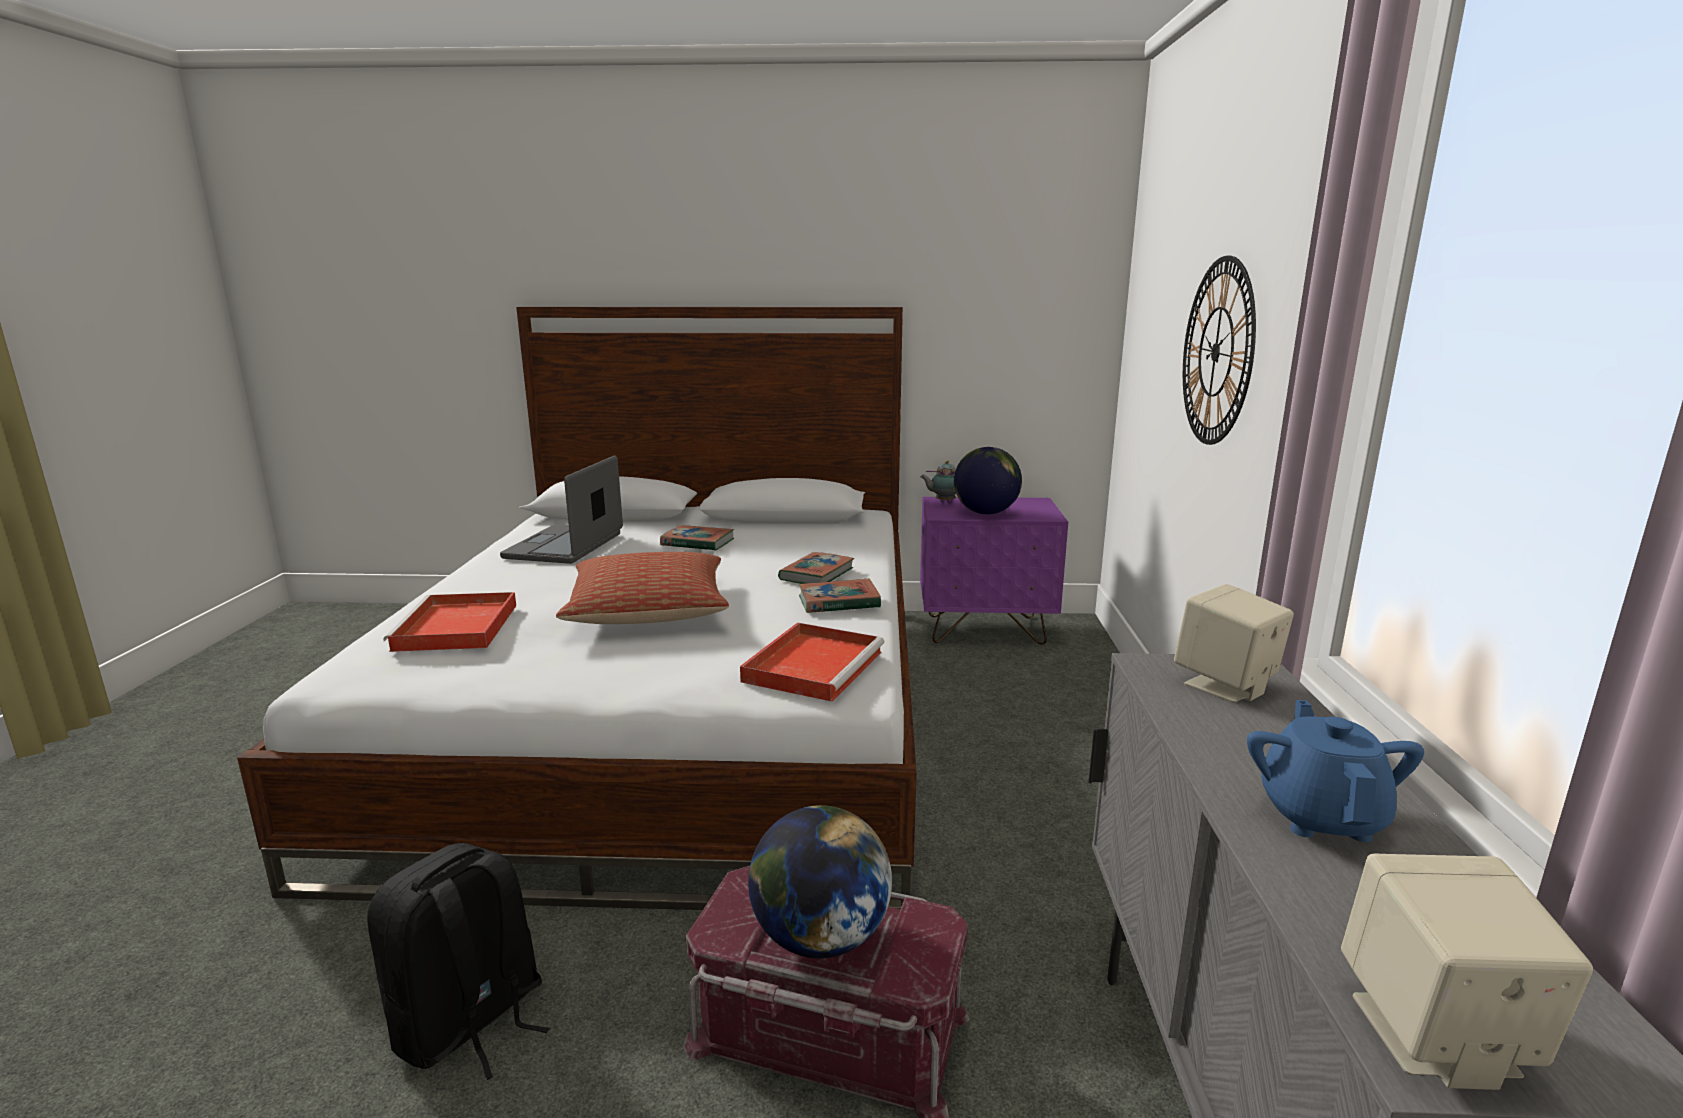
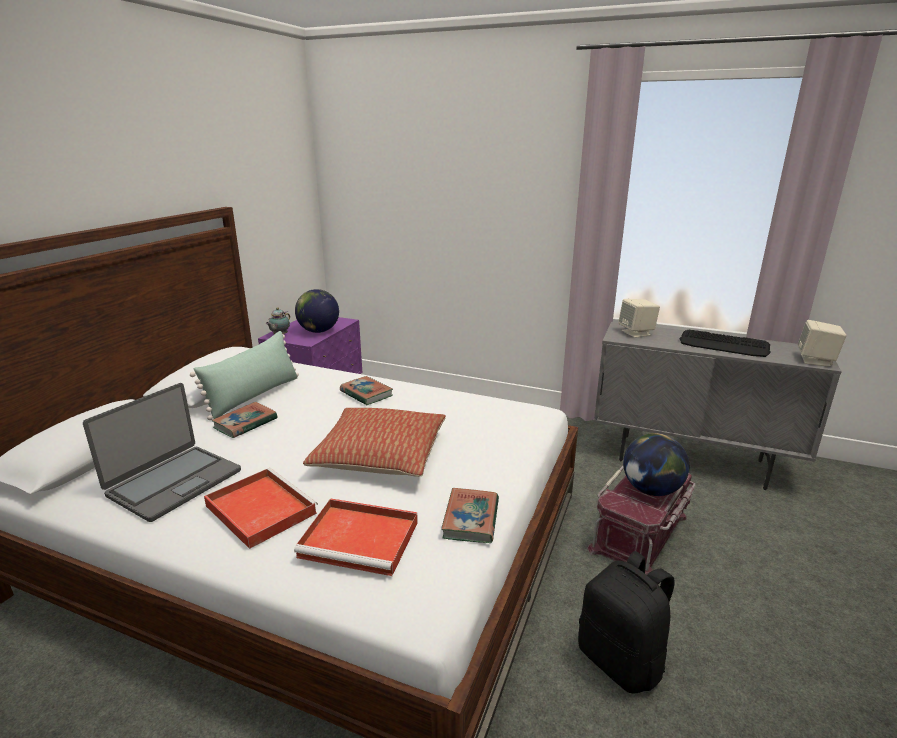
camera: 70 degrees left, 5 degrees up
(566, 546) = (174, 482): laptop -> laptop turned 90 degrees counterclockwise
(768, 532) = (254, 396): none -> green pillow
(814, 665) = (506, 416): red tray -> red tray (259, 509)
(839, 602) = (420, 395): book -> book (471, 519)
(1216, 352) = (464, 212): wall clock -> none
(1320, 816) = (724, 345): blue teapot -> keyboard

